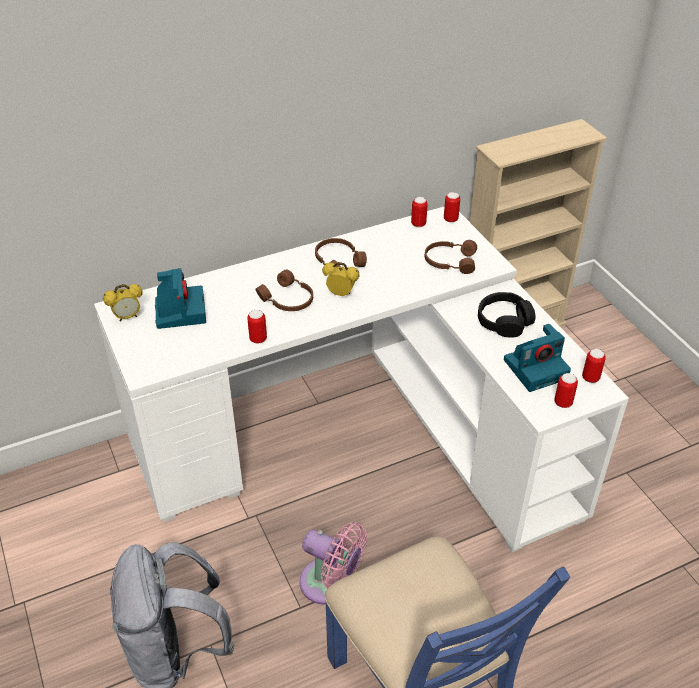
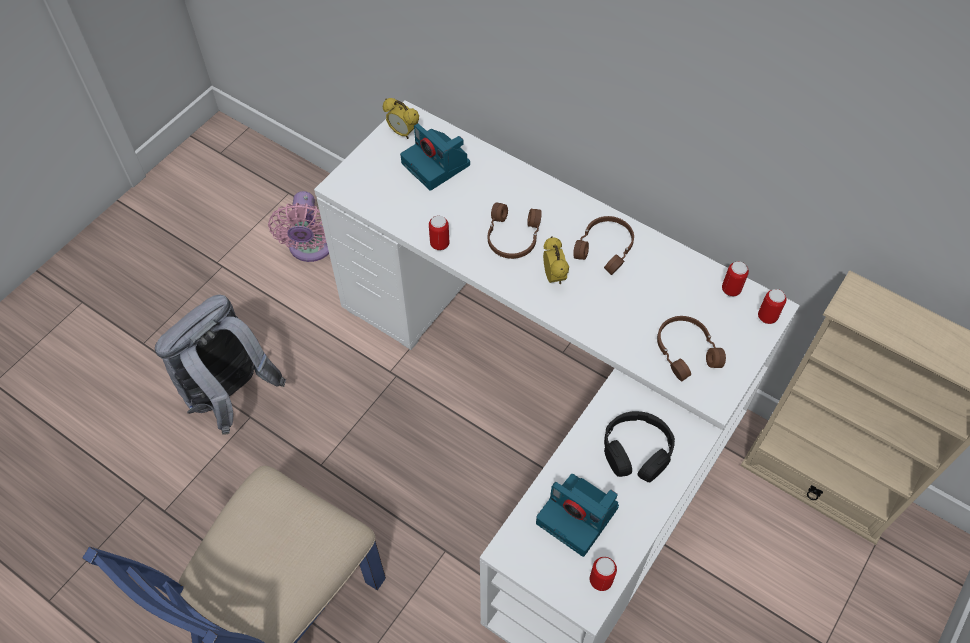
camera: 60 degrees right, 15 degrees up
(180, 311) = (437, 164): camera -> camera turned 90 degrees clockwise
(330, 584) = (357, 477): pink fan -> pink fan (310, 248)
(563, 403) = (540, 565): can -> none

